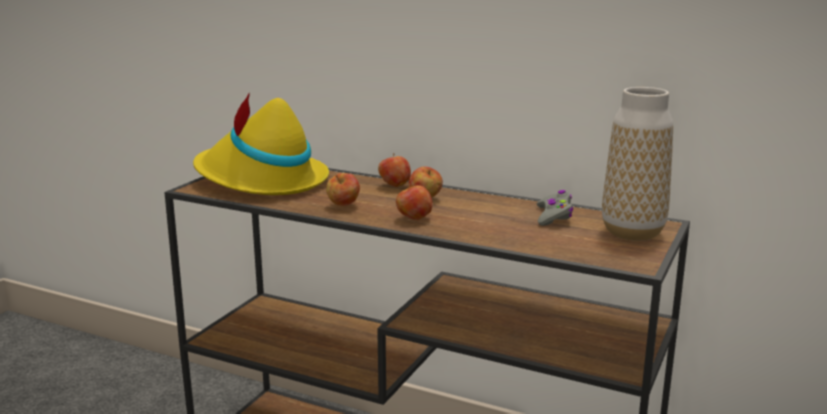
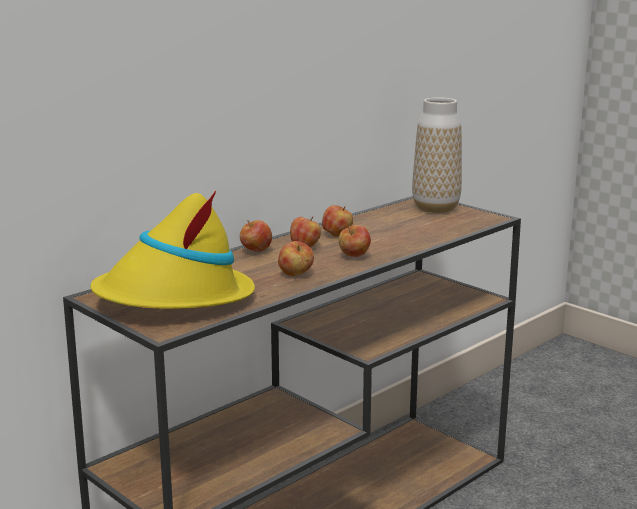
camera: 70 degrees left, 0 degrees up
(476, 205) = (337, 235): none -> apple
(554, 216) = (384, 219): grey game controller -> none

